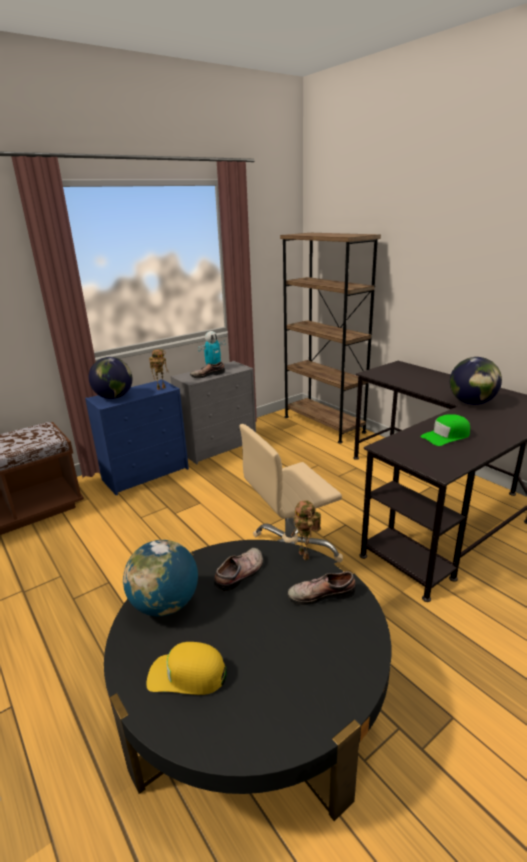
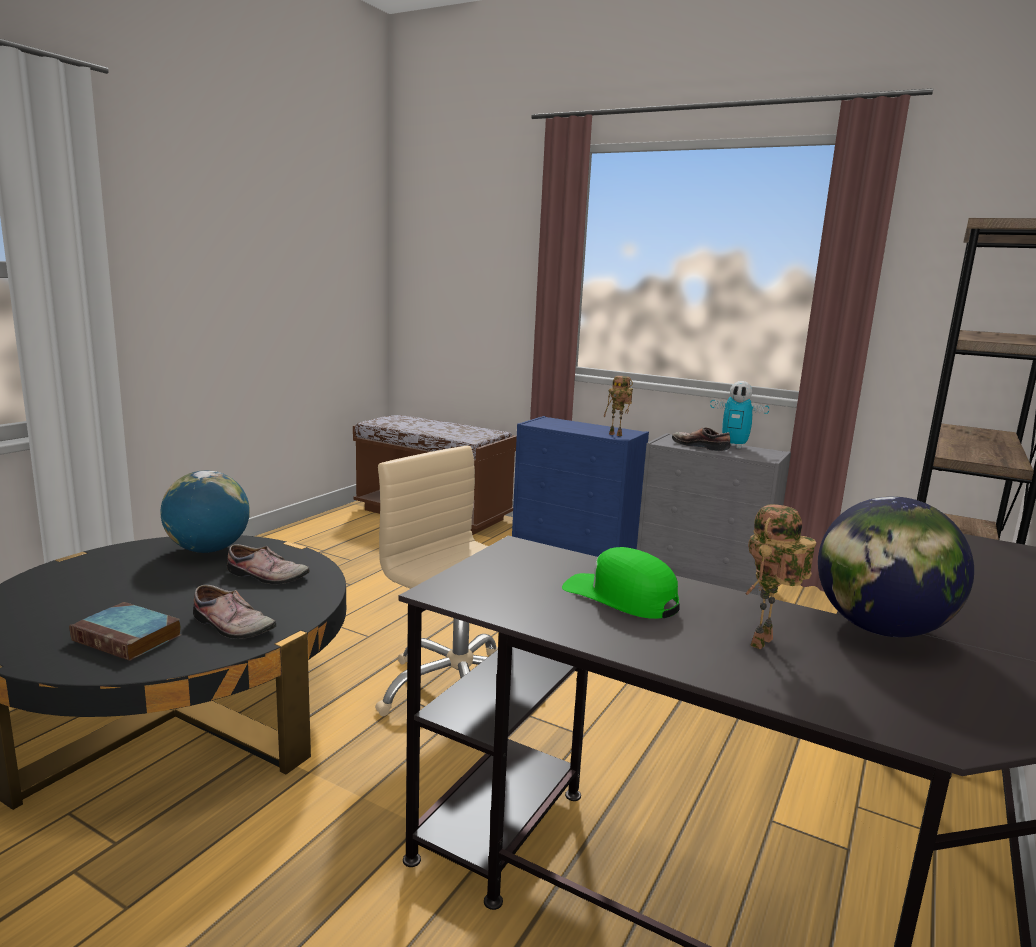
camera: 65 degrees right, 10 degrees down
(114, 397) = (559, 423): globe -> none
(187, 675) = (100, 575): yellow cap -> none
(306, 556) = (314, 609): toy robot -> toy robot (764, 644)
(320, 593) = (230, 626): shoe -> shoe turned 150 degrees clockwise
(324, 645) = (129, 638): none -> book

